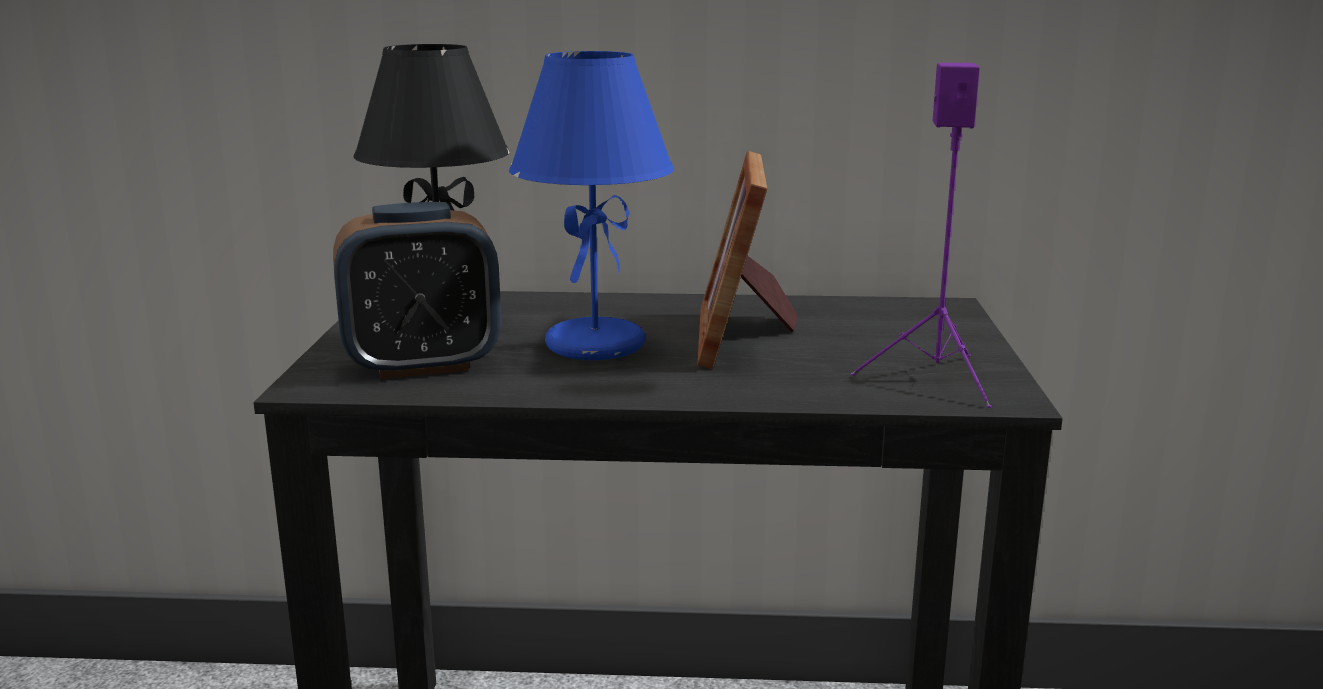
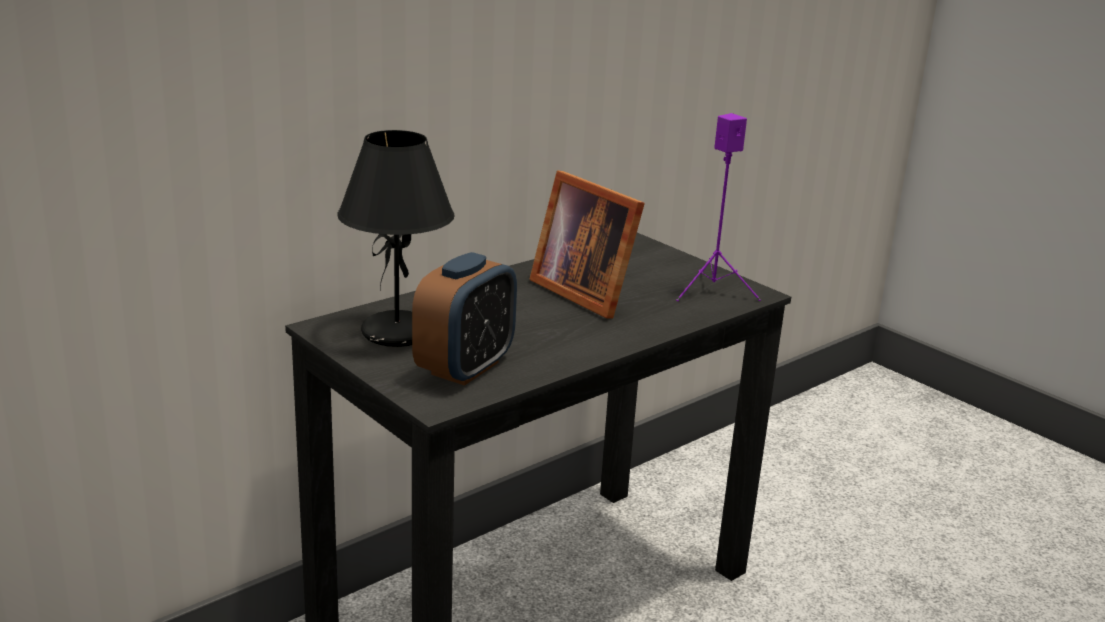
camera: 45 degrees left, 5 degrees up
(595, 344) = (524, 322): blue table lamp -> none

